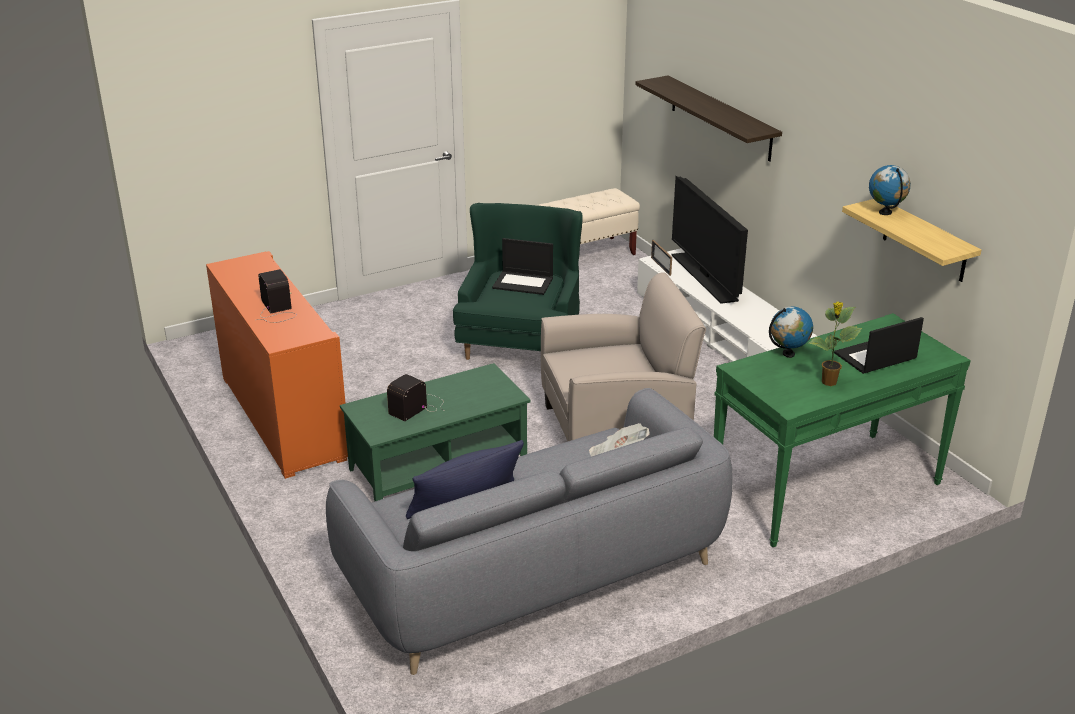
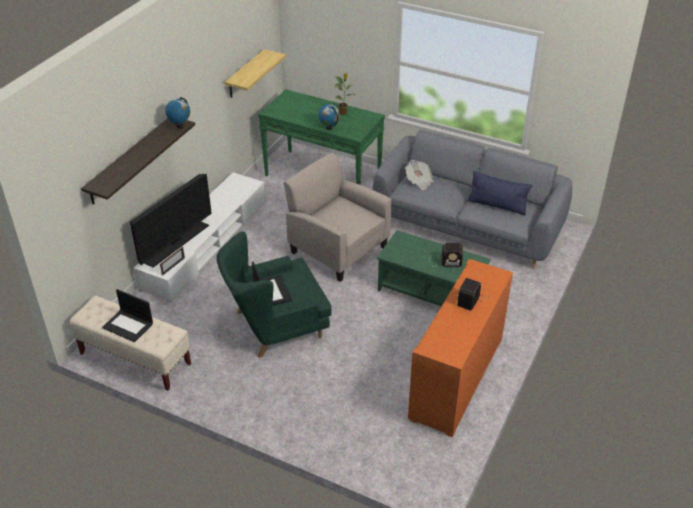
camera: 125 degrees left, 10 degrees up
(875, 357) = (307, 108): laptop -> laptop (128, 325)
(885, 212) = (244, 76): globe -> globe (179, 126)

